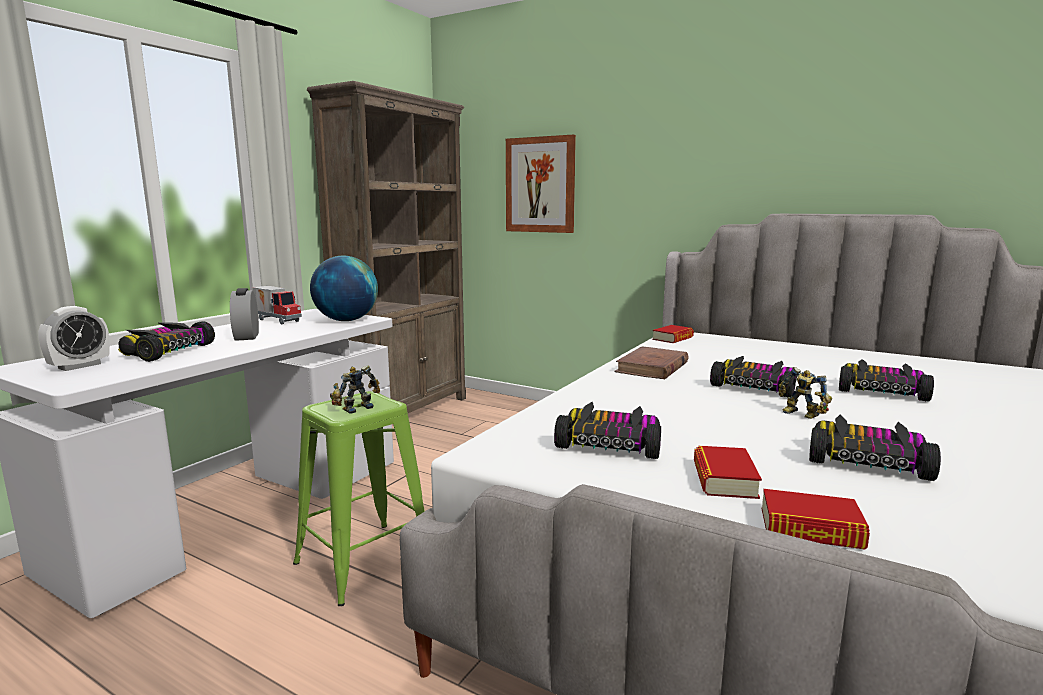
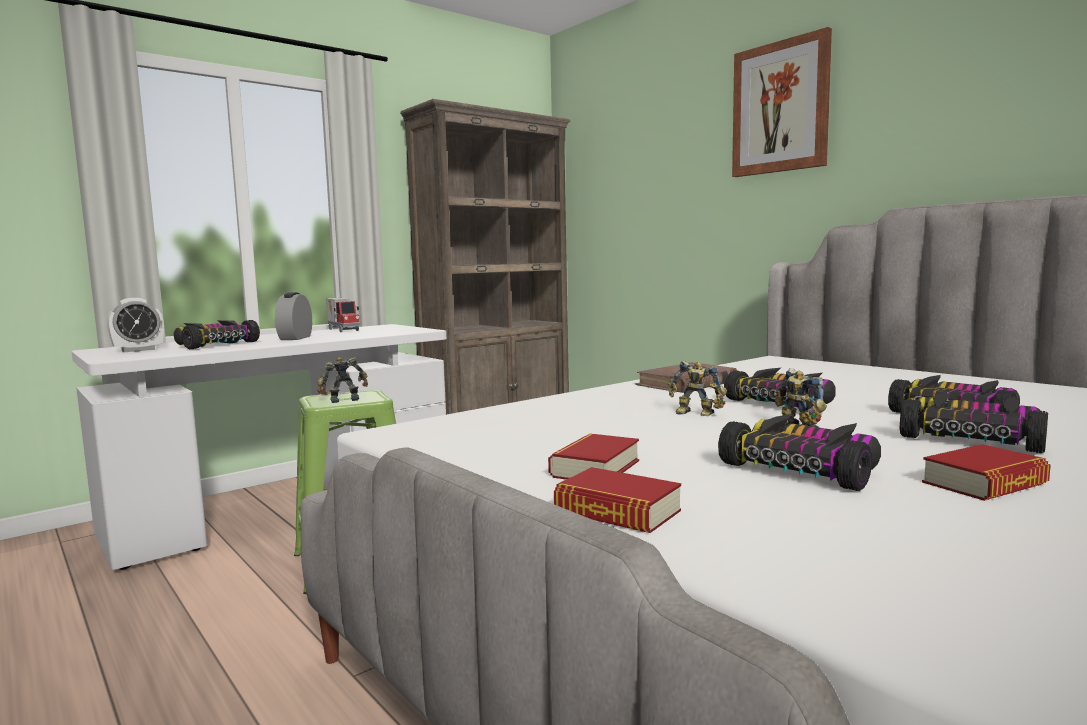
camera: 20 degrees right, 5 degrees down
(346, 320) = (401, 331): globe -> none
(540, 185) = (648, 197): picture -> picture (780, 108)
(609, 445) = (523, 435): toy car -> toy car (971, 439)
(672, 338) = (759, 362): book -> book (984, 483)
(709, 405) = (695, 414): none -> toy robot

